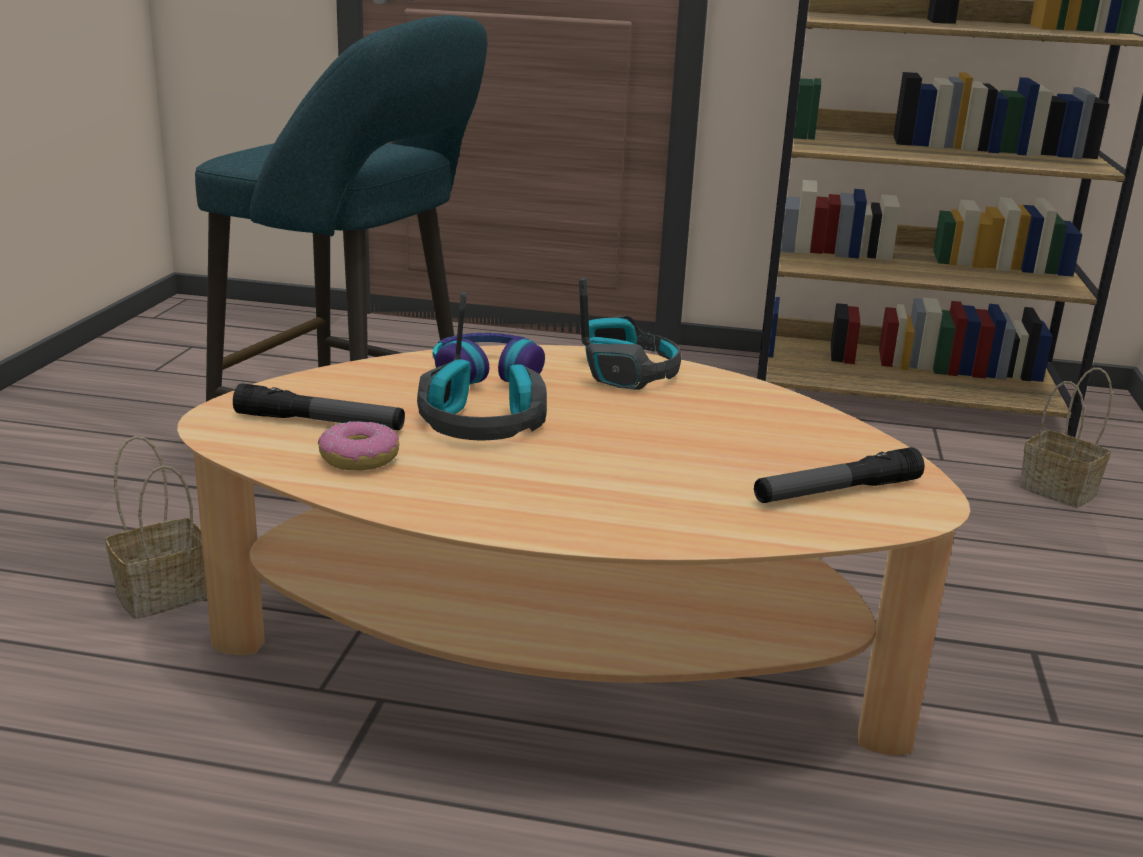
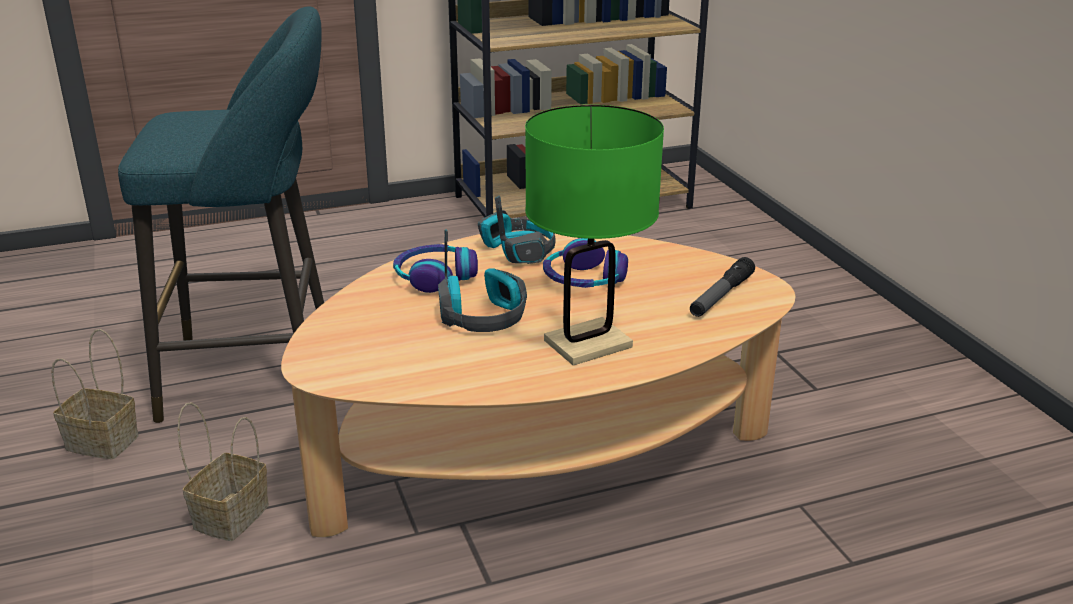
camera: 30 degrees left, 5 degrees up
(320, 422) = (384, 349): flashlight -> none
(360, 459) = (446, 366): donut -> none
(565, 489) = (587, 344): none -> green table lamp
(664, 422) = (583, 280): none -> headphones
(1060, 491) = (711, 244): basket -> basket (105, 442)

